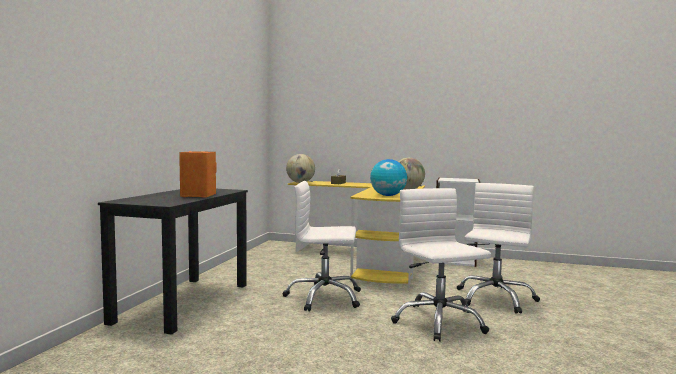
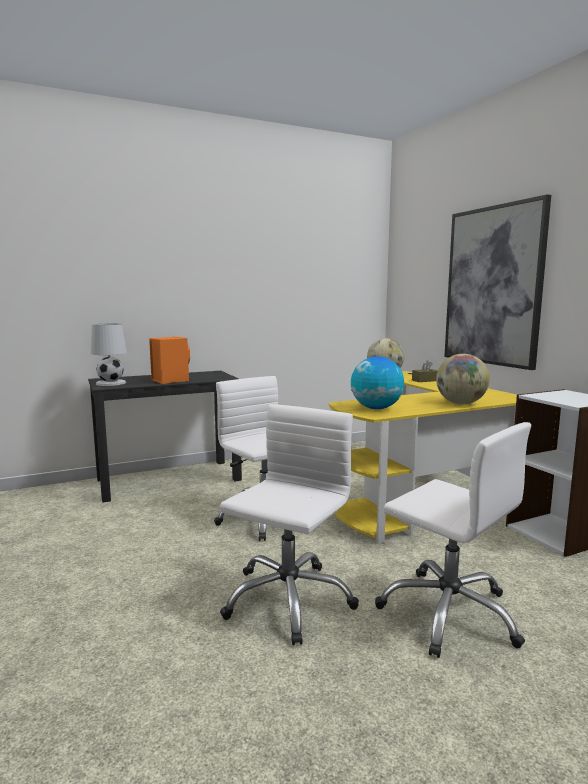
camera: 50 degrees right, 5 degrees up
(153, 202) = (110, 383): none -> white table lamp
(379, 116) = (493, 286): none -> picture
(495, 298) = (449, 612): white office chair -> white office chair turned 60 degrees clockwise

